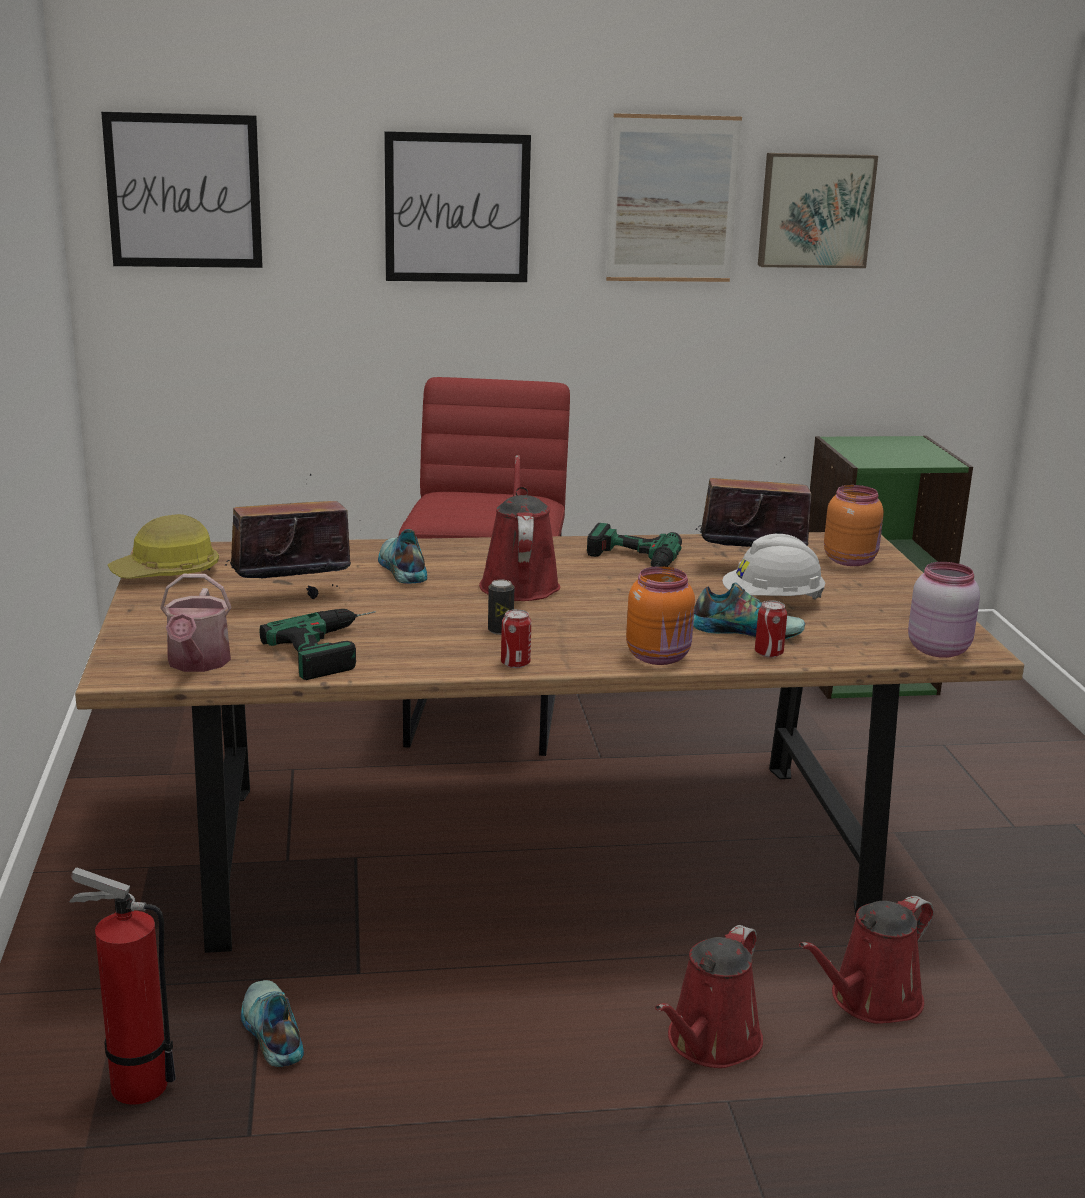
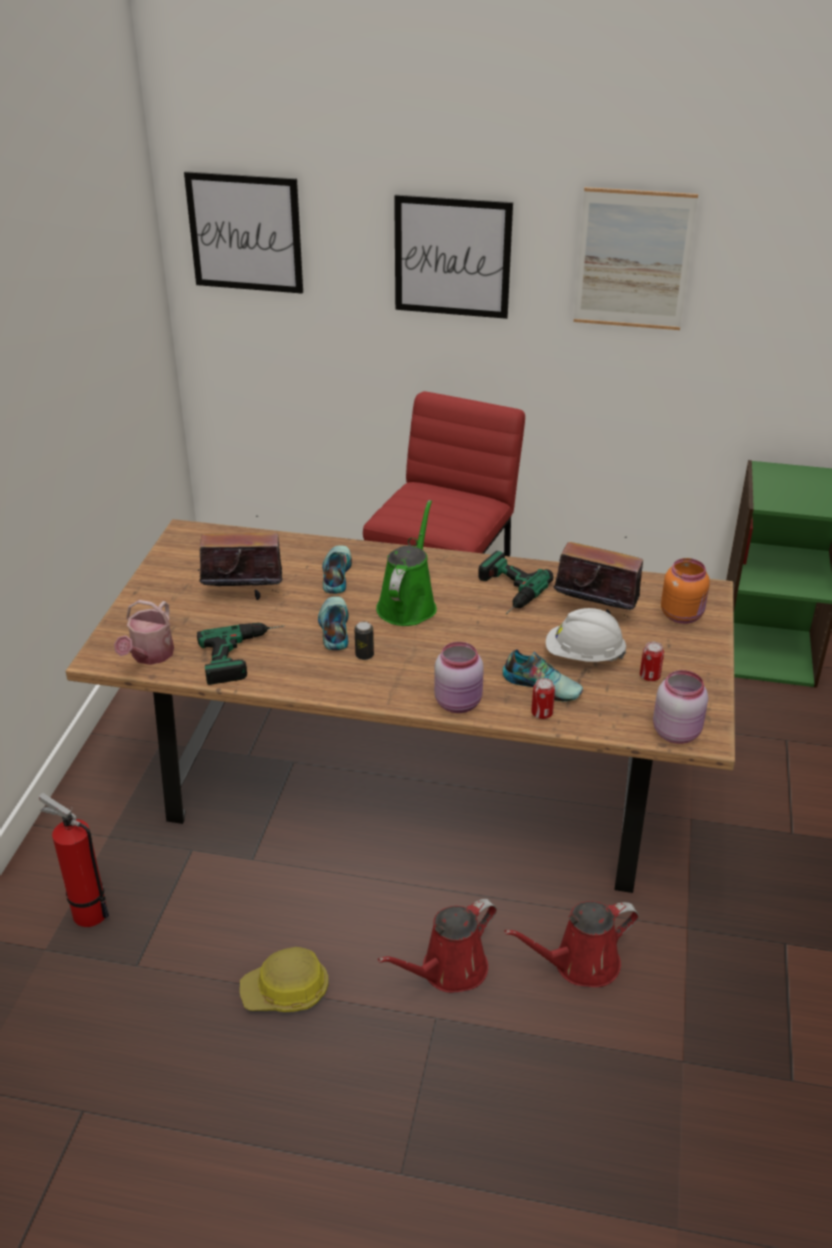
camera: 20 degrees right, 15 degrees up
(167, 573) = (176, 556): hard hat -> hard hat (286, 991)
(270, 1032) = (180, 892): shoe -> shoe (333, 628)
(515, 663) = (354, 692): can -> can (649, 676)
(519, 583) = (408, 604): red watering can -> green watering can
(660, 656) = (459, 703): orange jar -> pink jar
(815, 210) = (761, 276): picture -> none

